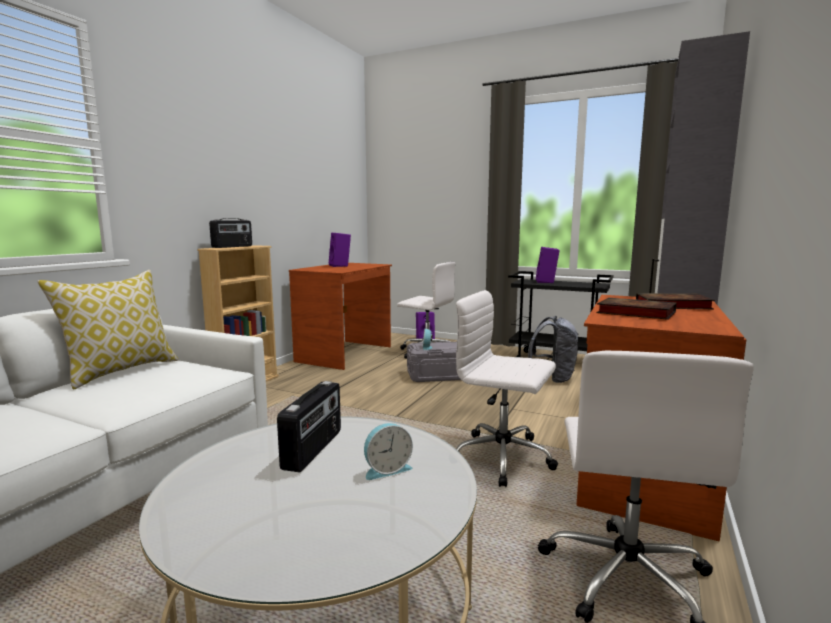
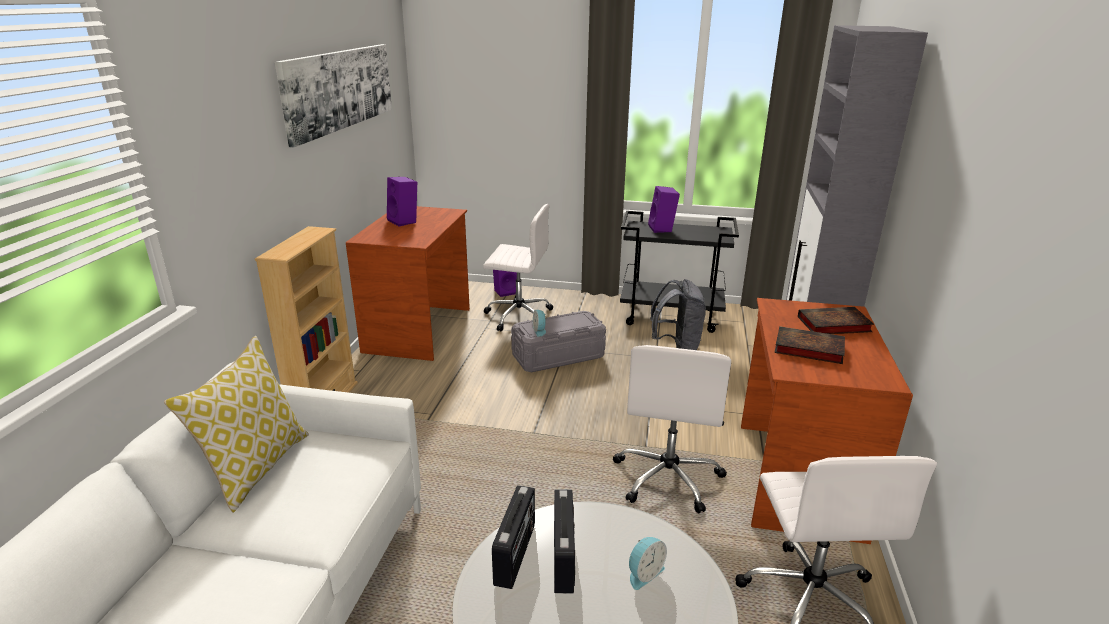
camera: 15 degrees left, 15 degrees up
(233, 247) = (293, 243): radio -> radio (516, 555)
(300, 164) = (340, 89): none -> picture
(504, 458) = (668, 477): white office chair -> white office chair turned 90 degrees counterclockwise

